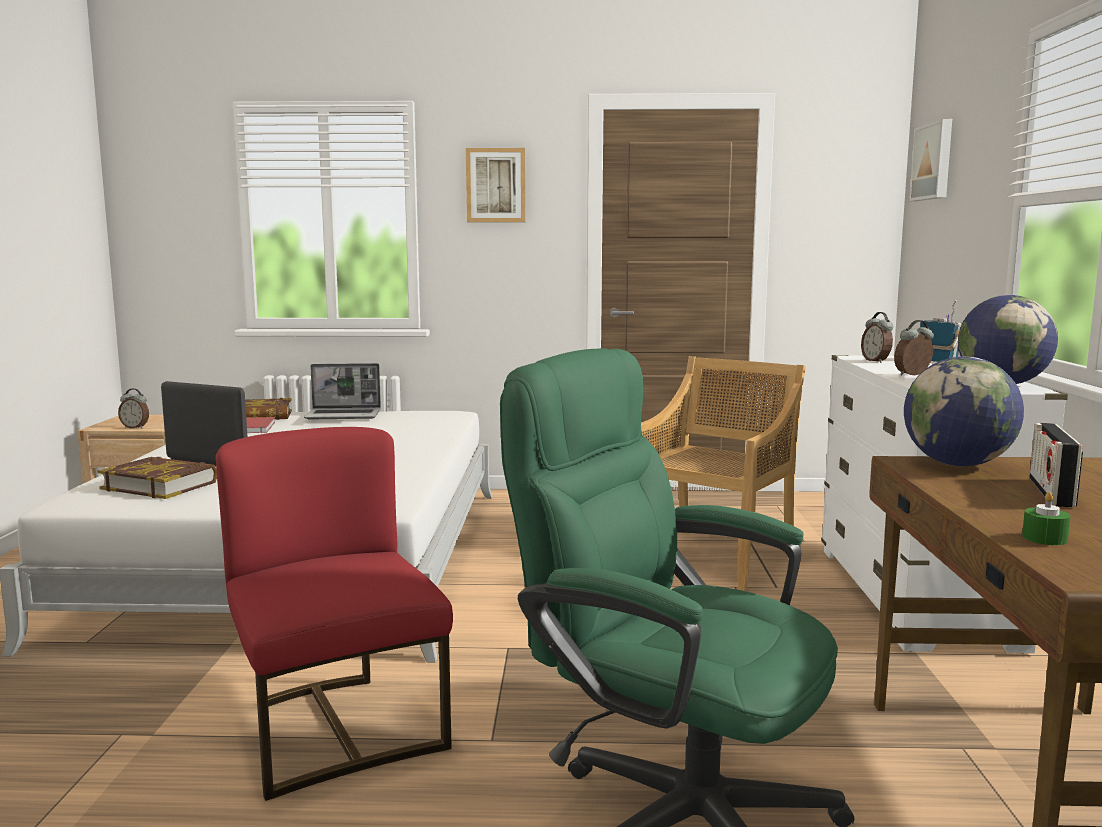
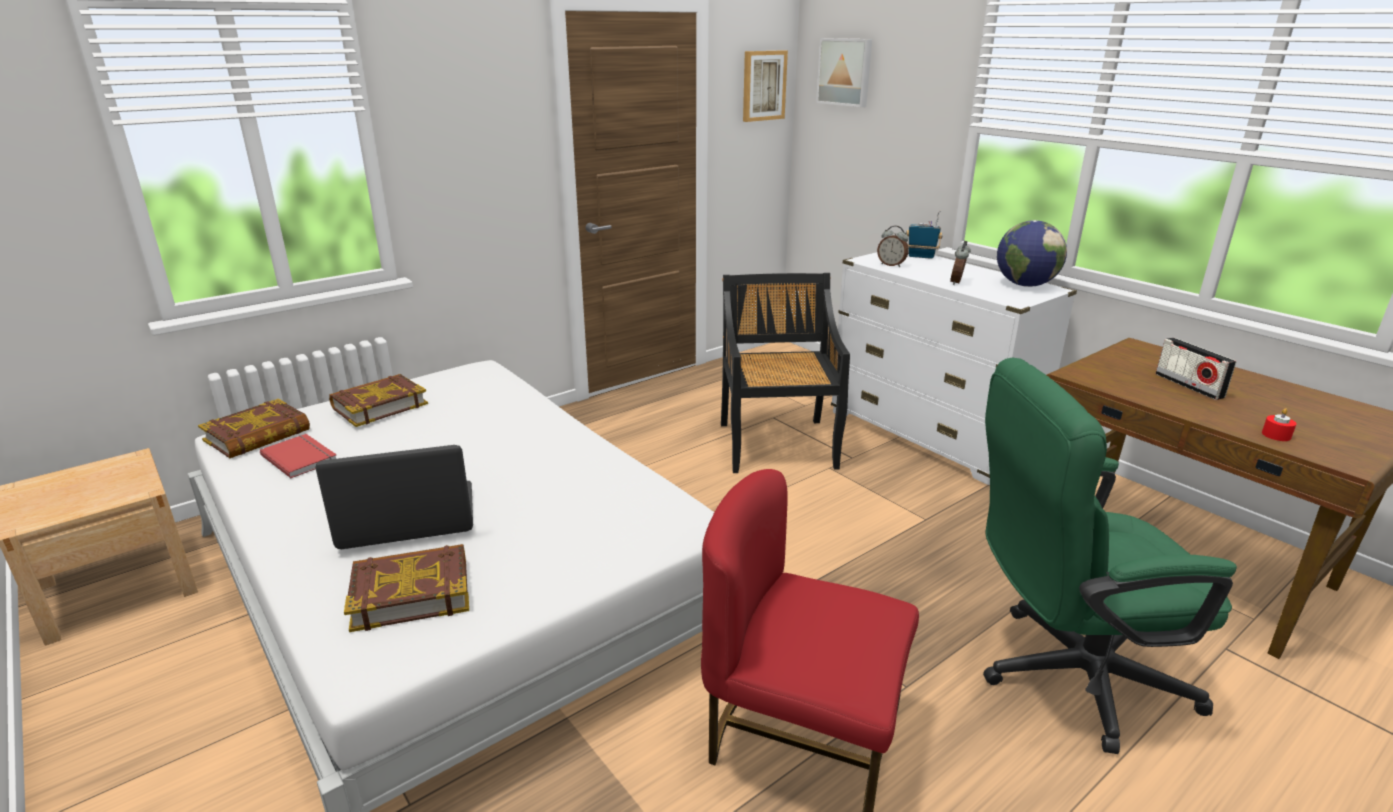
camera: 40 degrees left, 15 degrees up
(135, 427) = (91, 505): alarm clock -> none
(344, 415) = (379, 406): laptop -> book
(496, 185) = (463, 102): picture -> picture (763, 85)
(713, 558) = (777, 444): beige chair -> black chair
(957, 464) = (1102, 370): globe -> none
(1044, 538) = (1276, 435): green candle -> red candle

